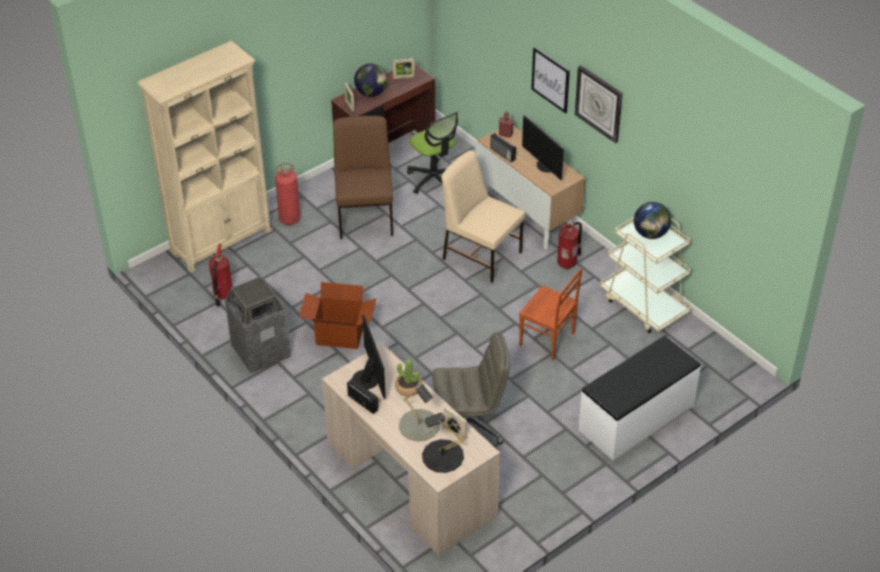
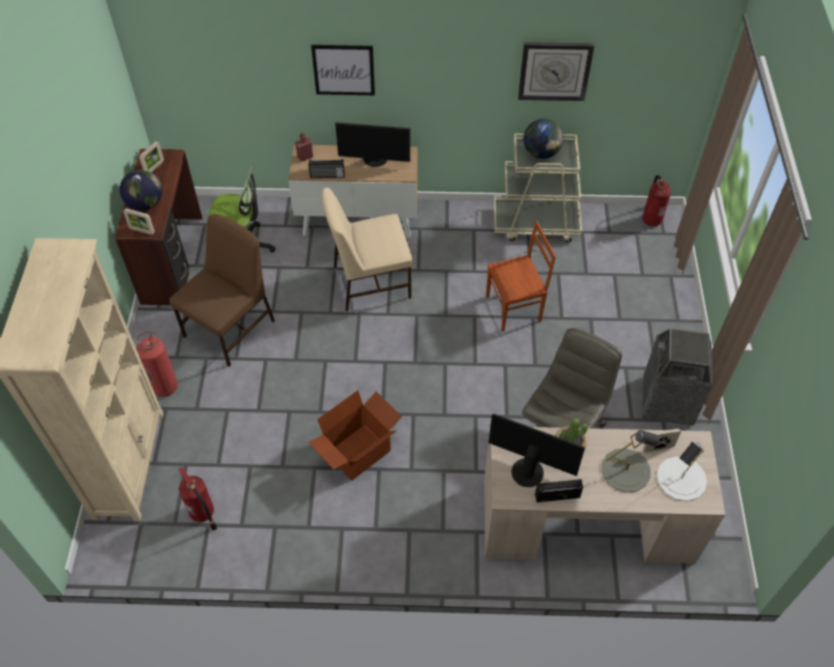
camera: 50 degrees left, 10 degrees up
(260, 351) = (313, 533): trash can -> trash can (667, 401)
(366, 216) = (231, 328): brown chair -> brown chair turned 90 degrees clockwise
(442, 456) = (681, 479): black table lamp -> white table lamp
(568, 263) = (441, 234): fire extinguisher -> fire extinguisher (651, 219)
(599, 103) = (424, 60): wall clock -> wall clock (554, 71)
(637, 418) = (654, 314): white bench -> none

